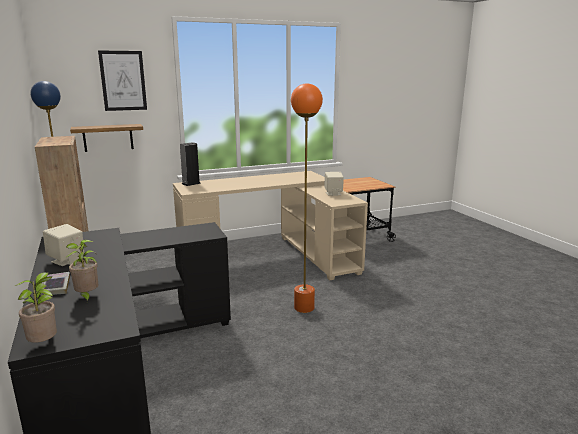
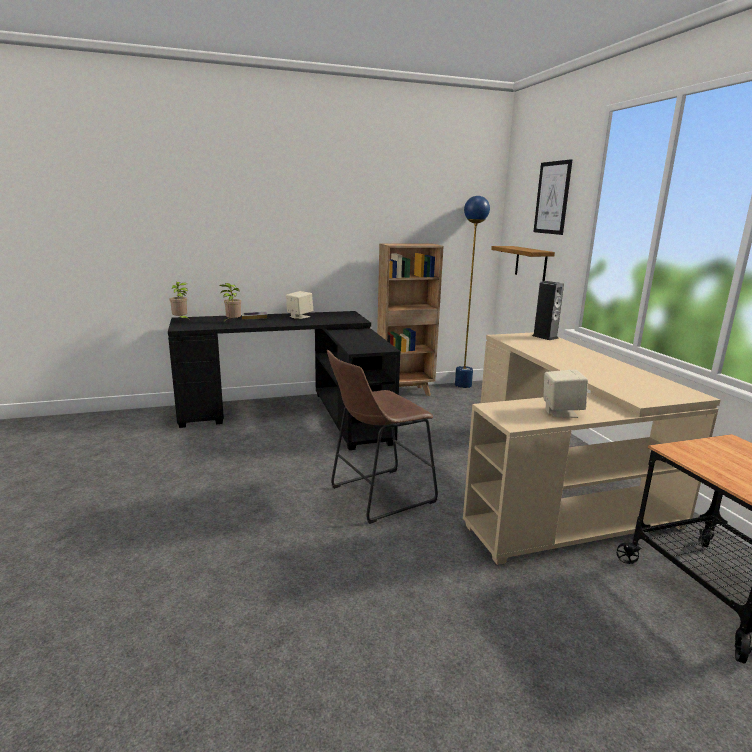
camera: 95 degrees right, 0 degrees up
(304, 308) = (377, 495): orange floor lamp -> brown stool

